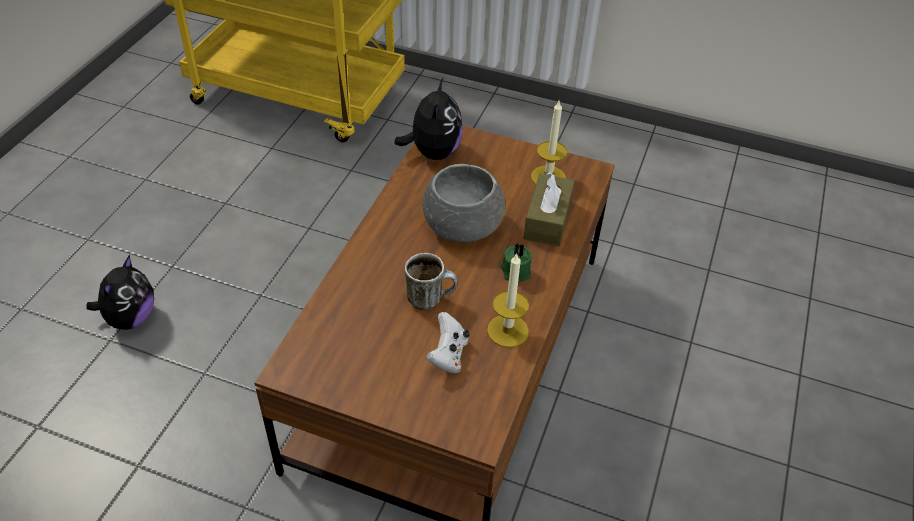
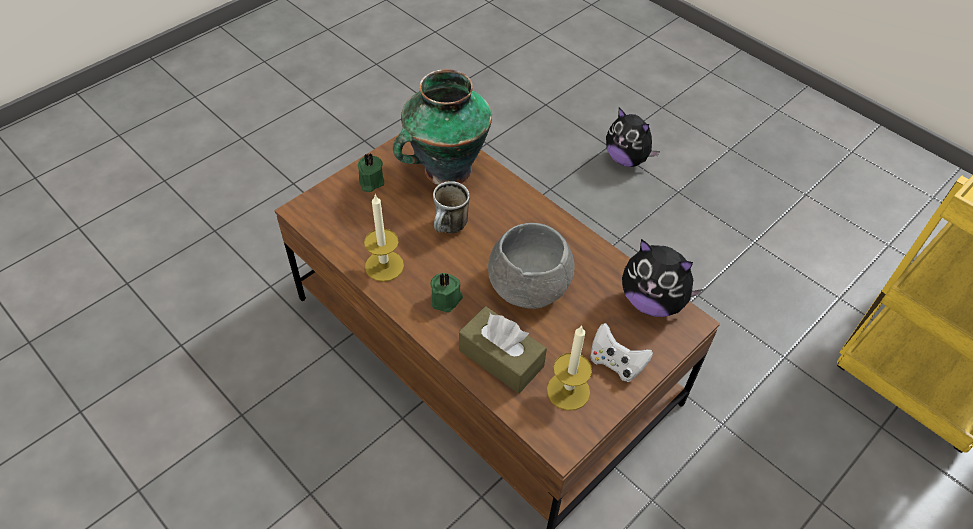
camera: 115 degrees right, 5 degrees up
(350, 332) = (445, 171): none -> vase
(402, 392) = (370, 182): none -> green candle
(448, 355) = (385, 219): white game controller -> white game controller (616, 363)

